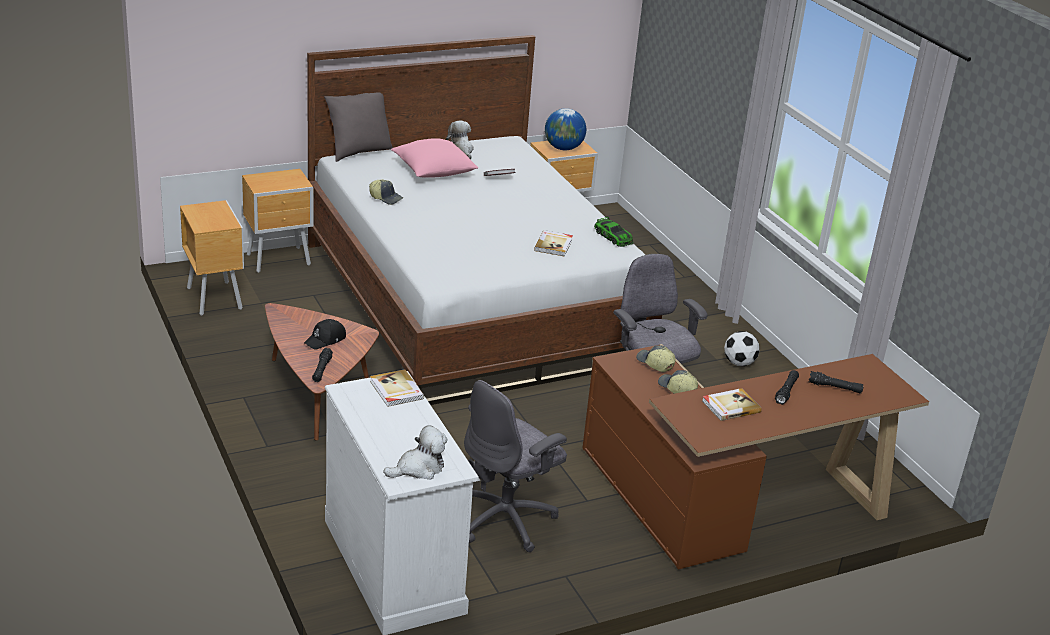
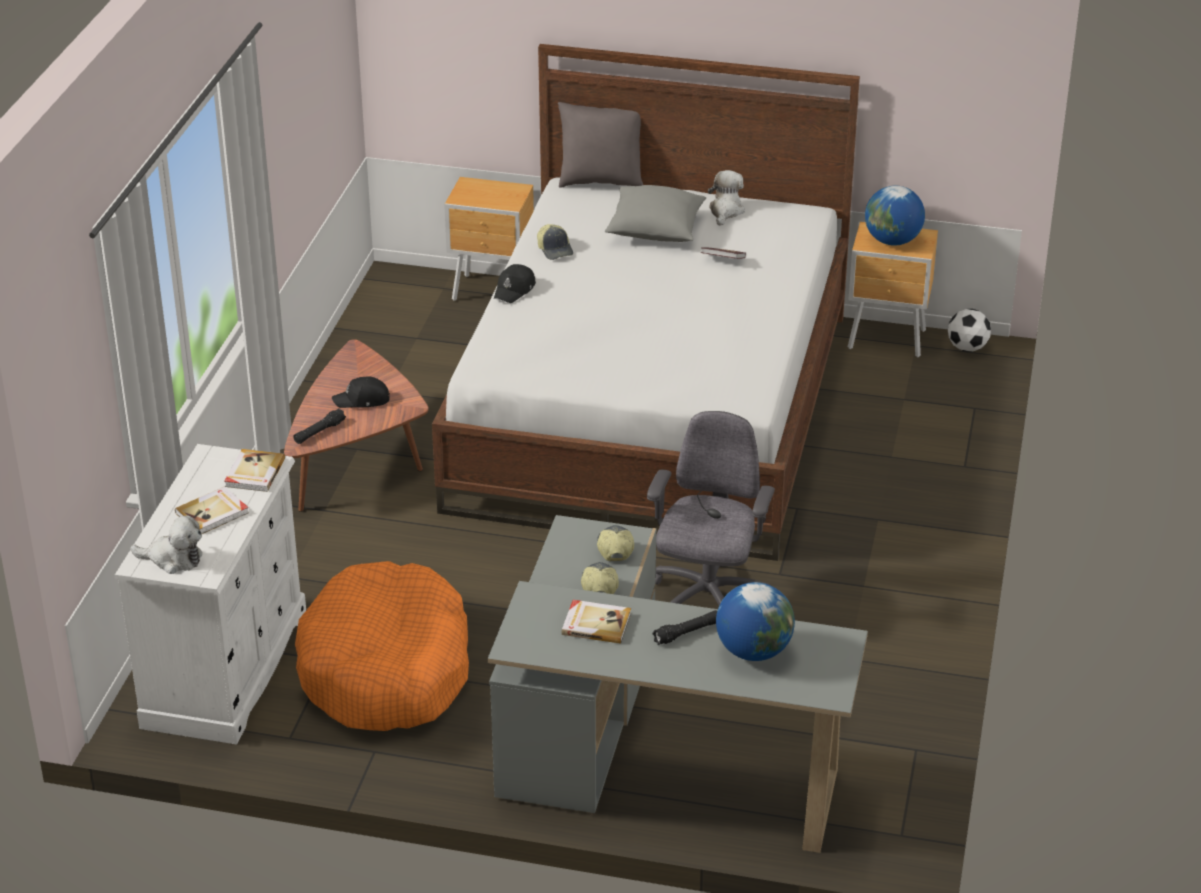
camera: 40 degrees right, 5 degrees up
(215, 298) = (376, 317): brown nightstand -> none
(393, 228) = (515, 290): none -> black cap
(433, 172) = (655, 231): pink pillow -> grey pillow
(506, 520) = (386, 669): grey office chair -> orange dog bed
(554, 245) = (672, 366): book -> book (213, 513)
(613, 237) = (760, 378): toy car -> none
(729, 503) = (649, 754): brown desk -> grey desk
(739, 363) = (887, 600): football -> football (967, 348)
(835, 387) = (753, 651): black flashlight -> globe

